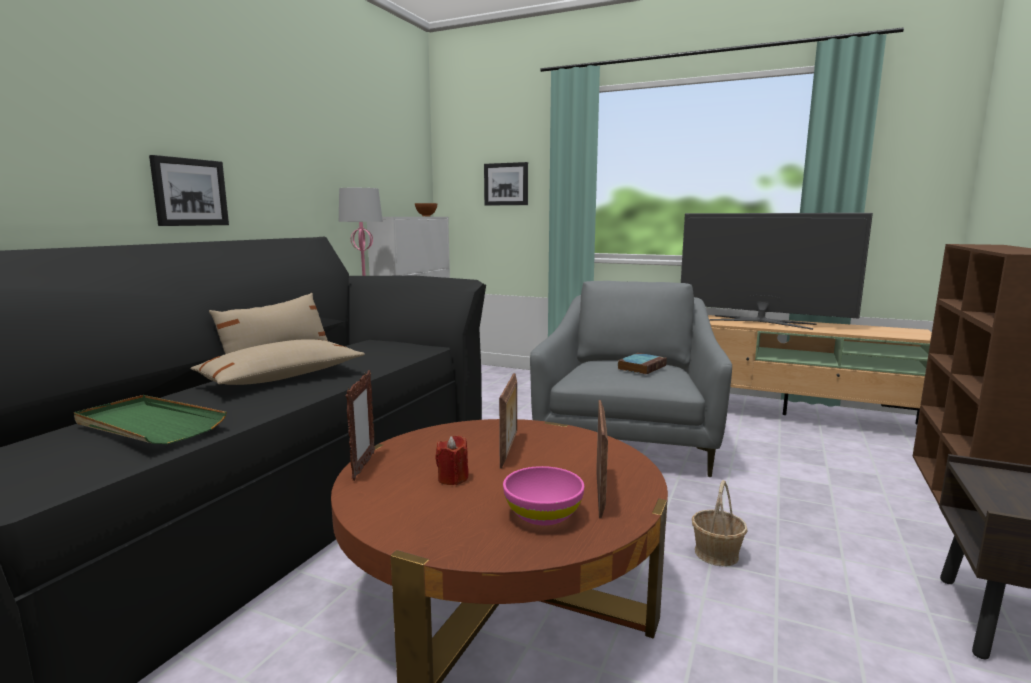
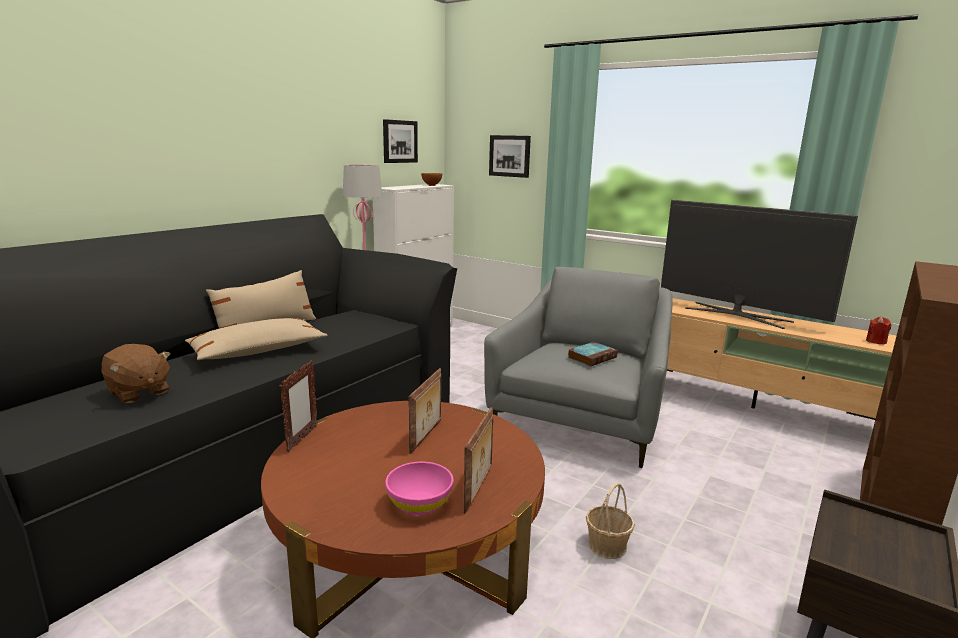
camera: 10 degrees right, 5 degrees up
(148, 424) = (138, 392): green tray -> brown plush toy
(189, 192) = (205, 178): picture -> picture (399, 141)
(453, 478) = (366, 459): red candle -> red candle (876, 341)

